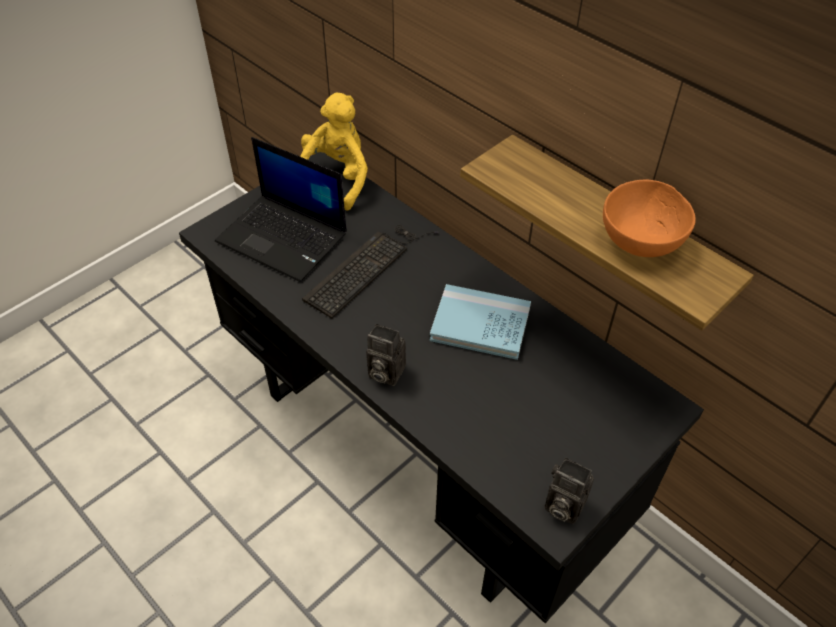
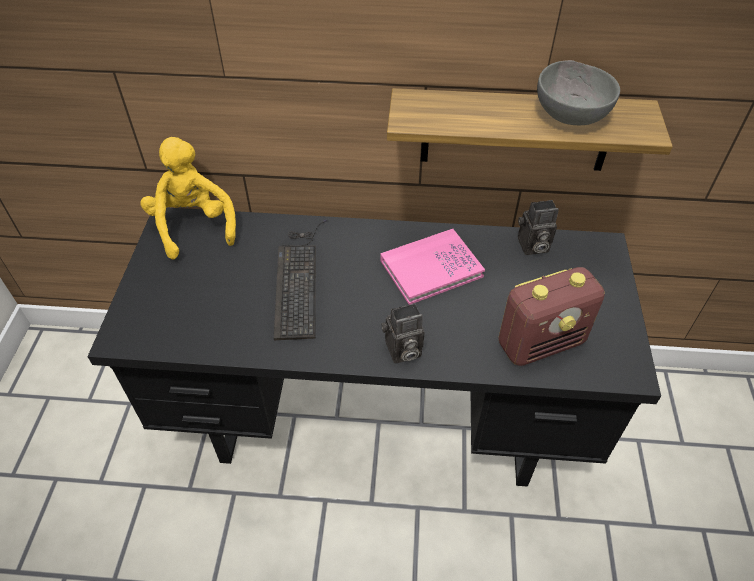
camera: 40 degrees left, 0 degrees up
(284, 237) = (199, 299): laptop -> none
(480, 324) = (431, 269): blue book -> pink book
(505, 445) = (541, 342): none -> radio
(562, 505) = (619, 356): camera -> camera (532, 246)
(642, 240) = (571, 114): orange bowl -> grey bowl

